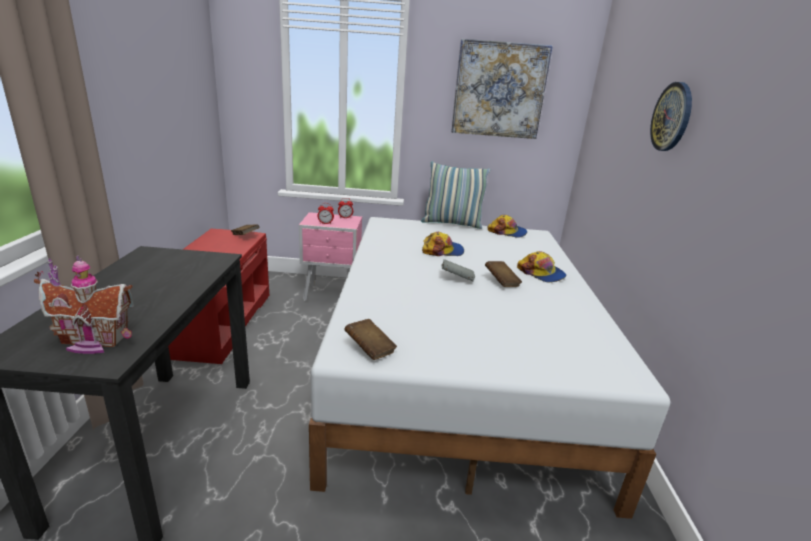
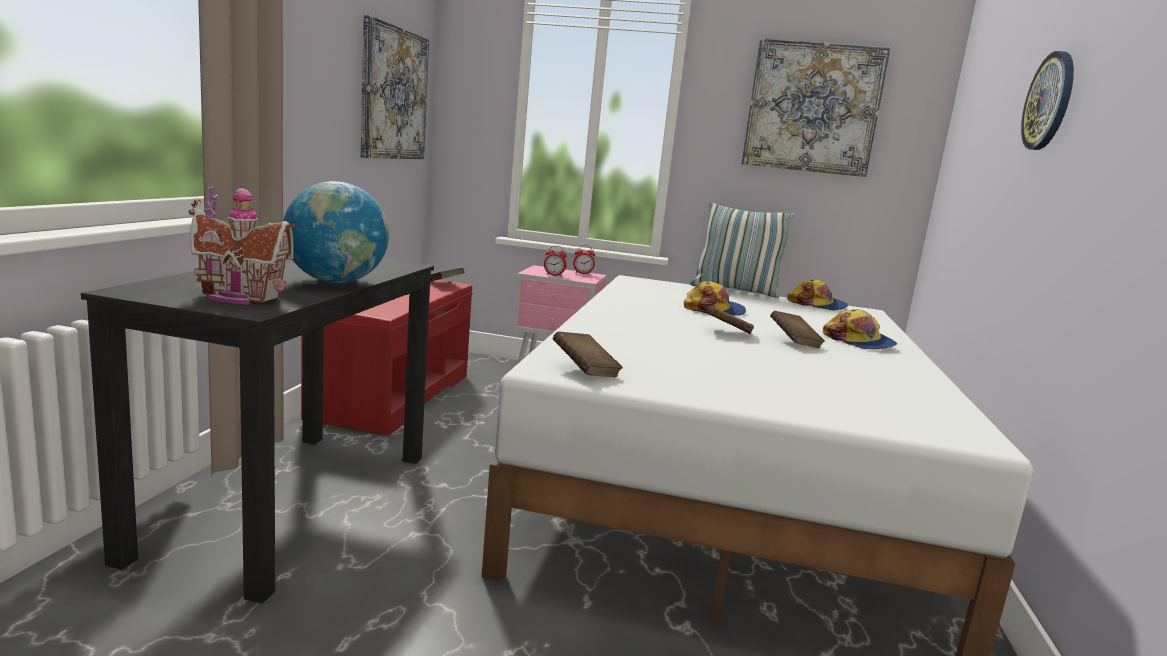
camera: 10 degrees right, 10 degrees down
(169, 297) = (336, 281): none -> globe
(184, 94) = (393, 94): none -> picture
(456, 278) = (727, 332): grey book -> brown book

